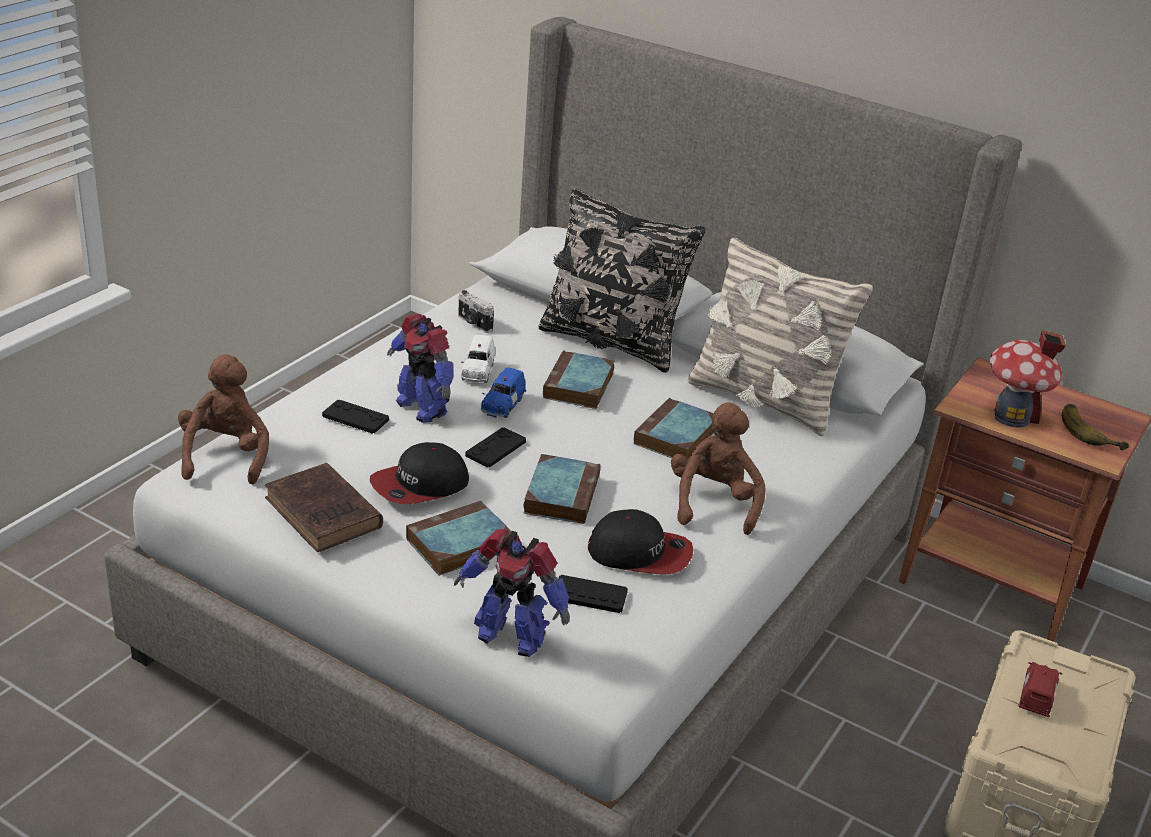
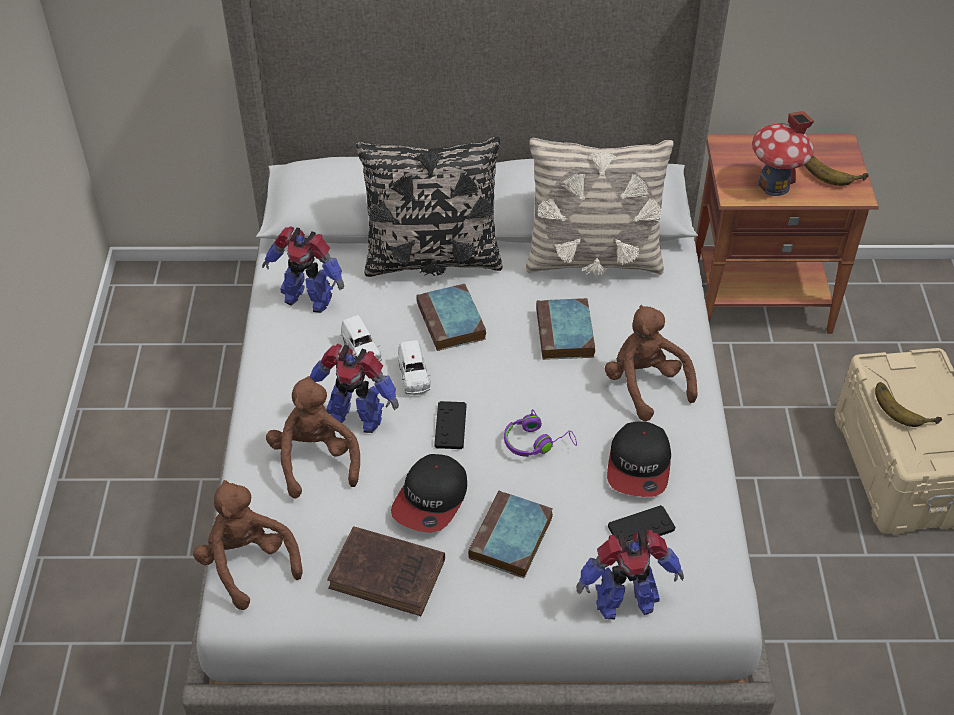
camera: 30 degrees left, 15 degrees up
(355, 418) = (315, 459): black game controller -> brown plush toy
(474, 323) = (308, 298): camera -> toy robot
(502, 405) = (414, 377): blue toy car -> white toy car
(561, 494) = (536, 442): book -> purple headphones
(640, 553) = (639, 466): cap -> cap turned 120 degrees clockwise
(1036, 697) = (904, 406): red toy car -> banana

